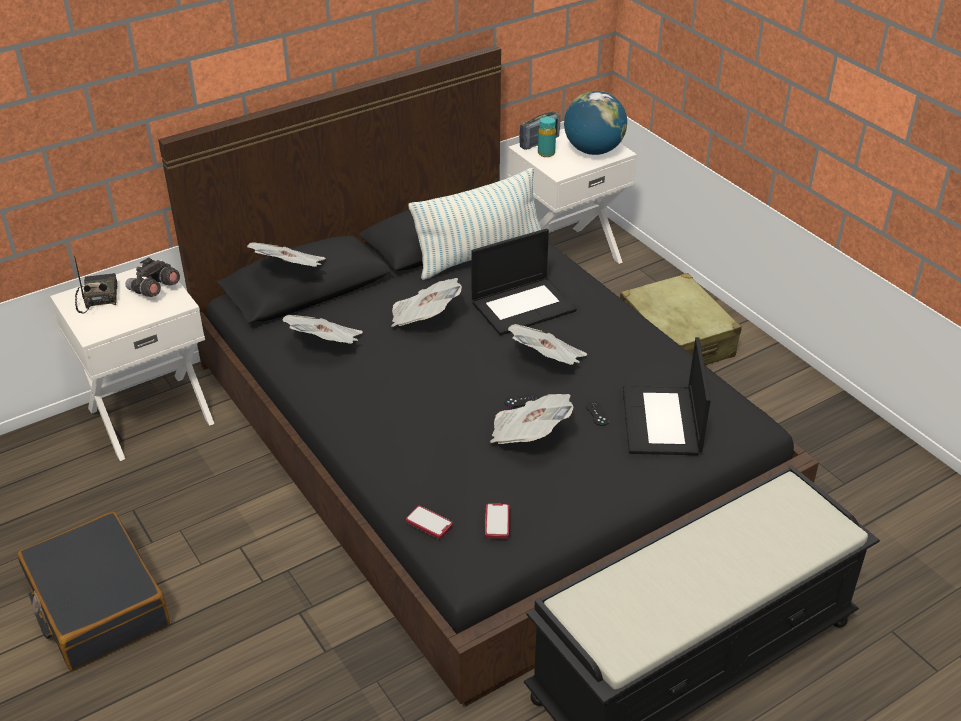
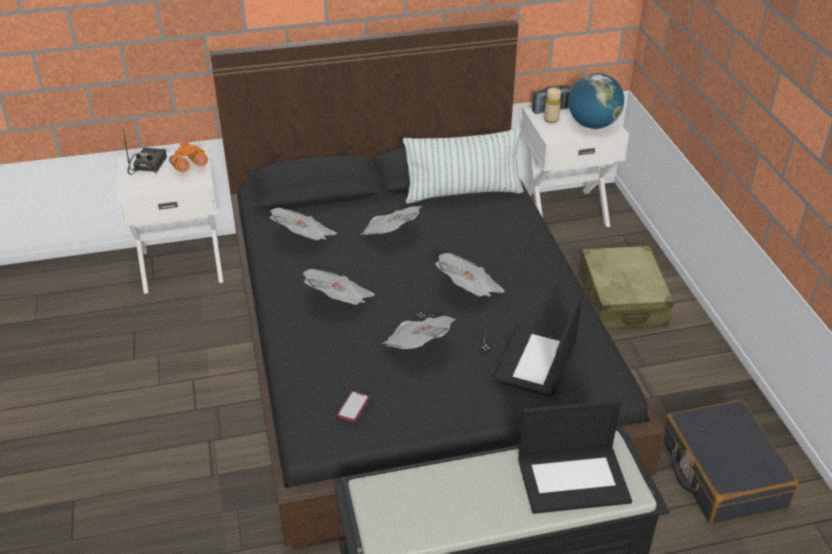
camera: 20 degrees right, 0 degrees up
(97, 604) = (74, 394): black suitcase -> black suitcase (721, 473)
(154, 290) = (189, 168): grey binoculars -> orange binoculars
(291, 271) = (298, 174): newspaper -> newspaper (340, 301)
(429, 523) = (301, 394): phone -> none
(523, 305) = (475, 241): laptop -> laptop (574, 478)
(546, 153) = (551, 120): turquoise bottle -> beige bottle

